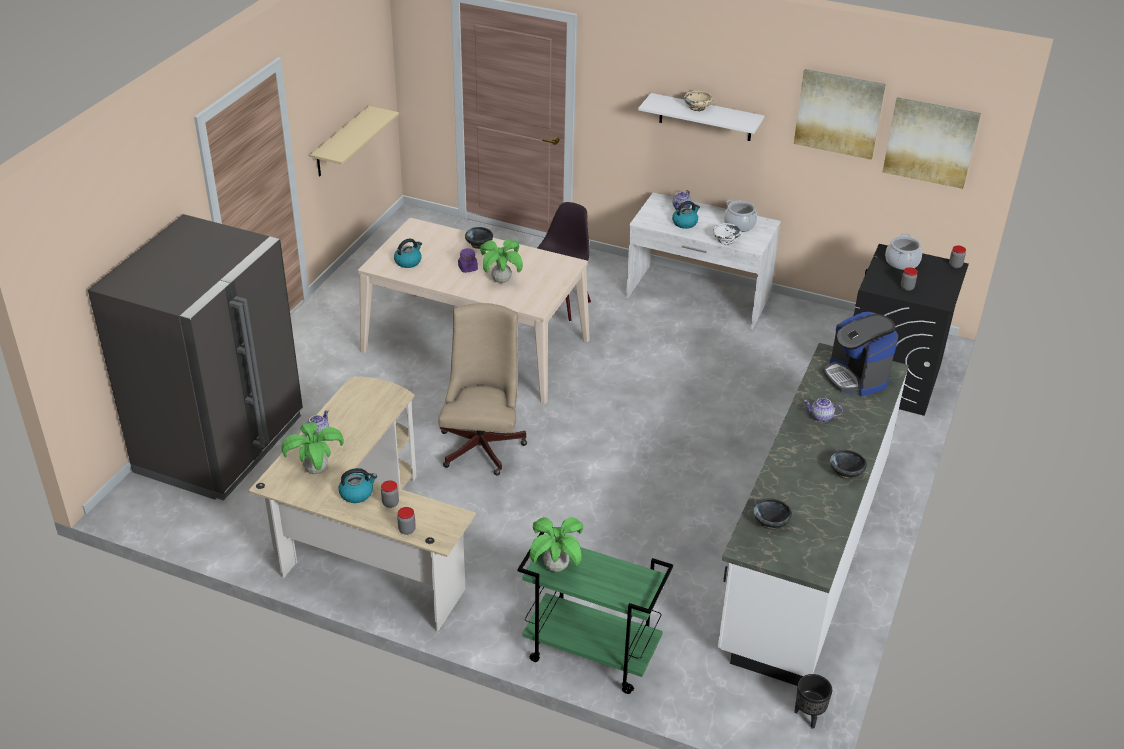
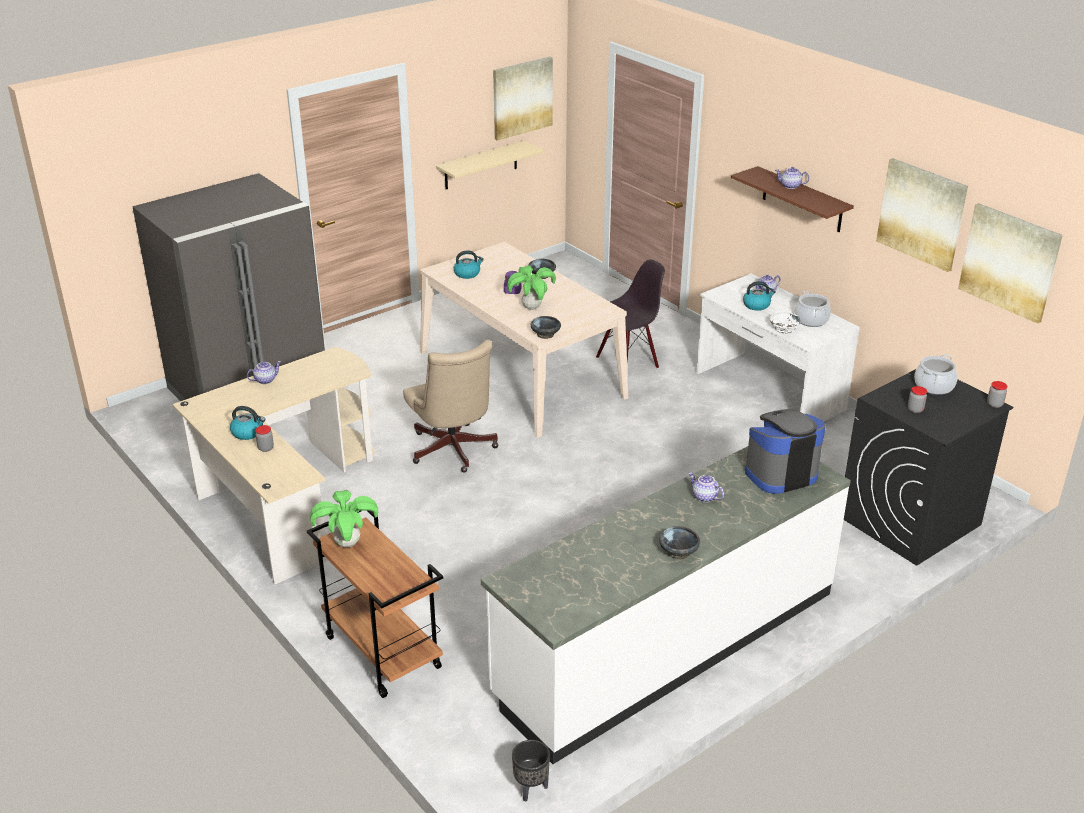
camera: 30 degrees right, 5 degrees down
(316, 470) = (236, 406): potted plant -> none
(364, 63) = (522, 97): none -> picture
(407, 530) = (257, 472): jar -> none
(483, 443) = (453, 452): beige office chair -> beige office chair turned 120 degrees clockwise
(590, 654) = (381, 652): green cart -> brown cart
(697, 107) = (790, 186): beige bowl -> teapot
(705, 117) = (802, 200): white shelf -> brown shelf
(771, 522) = (556, 568): black bowl -> black bowl (545, 334)
(856, 377) = (780, 474): coffee machine -> coffee machine turned 60 degrees clockwise

